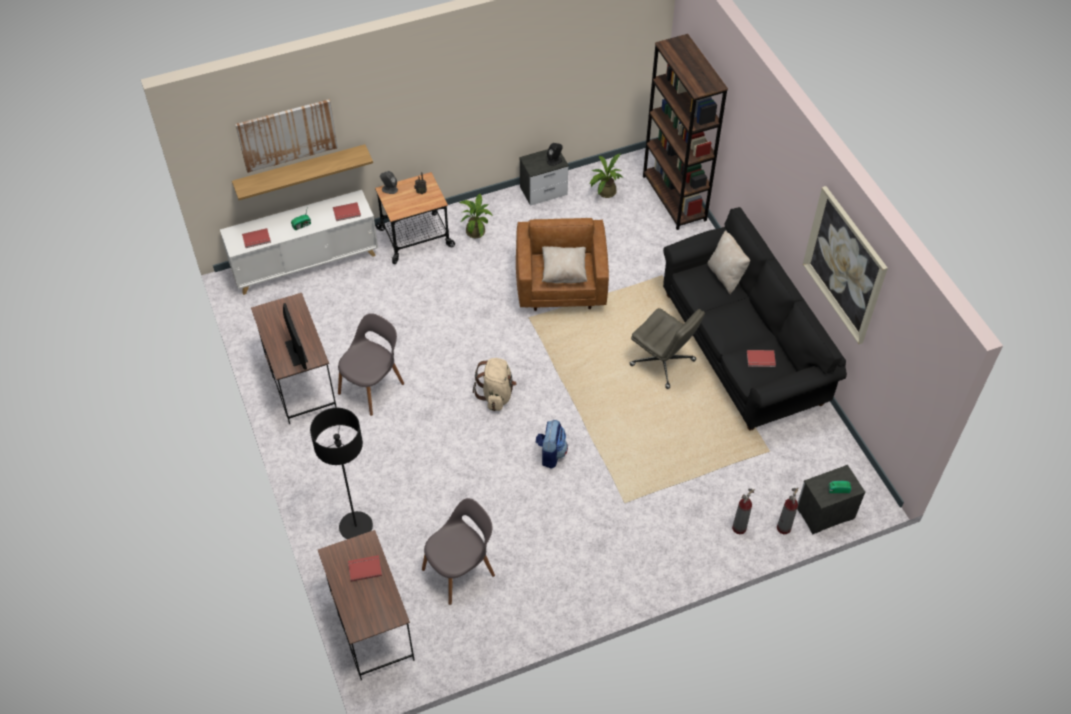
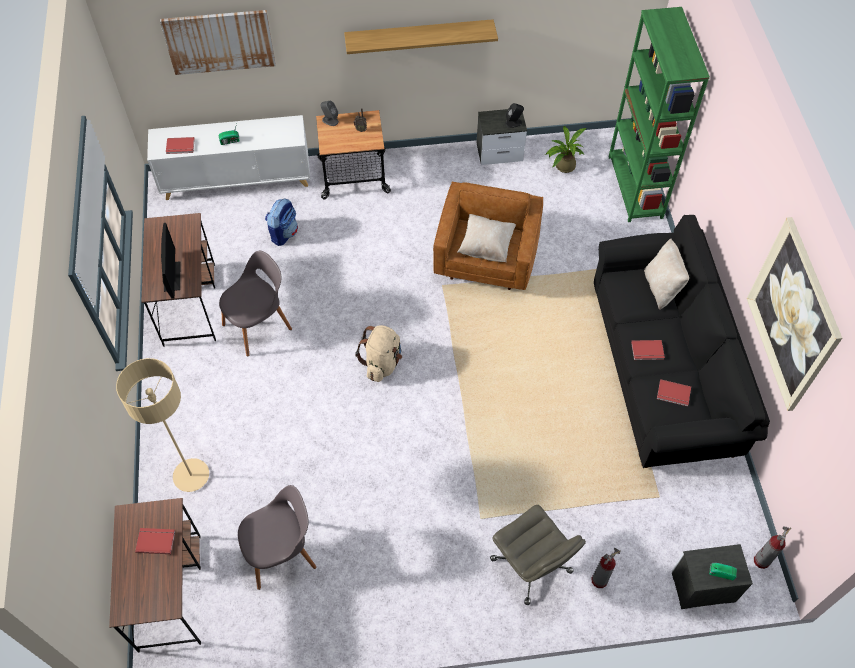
camera: 15 degrees right, 5 degrees up
(300, 170) = (235, 83): shelf -> shelf (419, 36)
(347, 213) = (279, 137): red book -> red book (647, 351)
(356, 527) = (191, 476): black floor lamp -> beige floor lamp
(477, 230) = (418, 180): potted plant -> none
(550, 454) = (418, 442): backpack -> backpack (284, 233)
(663, 363) = (570, 367): grey office chair -> grey office chair (532, 566)
(674, 198) = (635, 187): brown bookcase -> green bookcase
(783, 528) = (650, 593): fire extinguisher -> fire extinguisher (761, 561)

